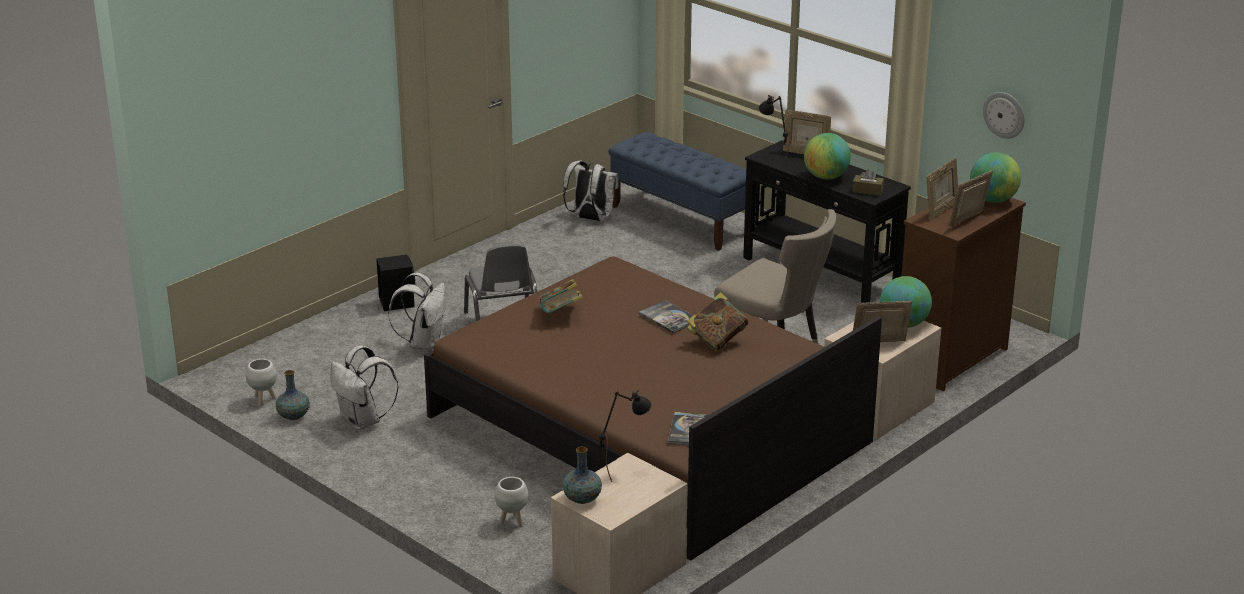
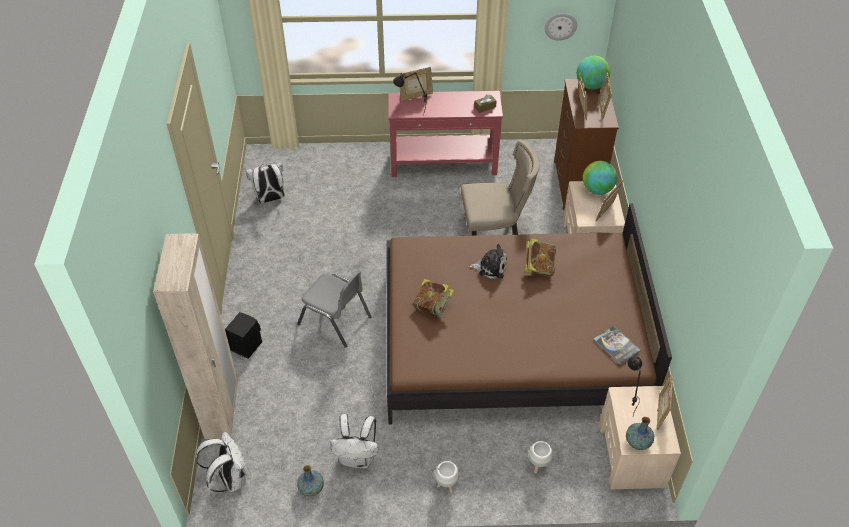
camera: 45 degrees left, 20 degrees up
(263, 400) = (274, 491): white planter -> white planter (446, 486)
(307, 331) = (222, 411): none -> beige wardrobe
(424, 343) = (308, 367): white backpack -> white backpack (230, 478)
(645, 496) = (660, 412): none -> picture frame
(669, 318) = (490, 267): book -> plush toy
(682, 220) = (322, 168): blue bench -> none
(821, 274) = (444, 163): black console table -> red console table
(826, 177) = (451, 109): globe -> none

